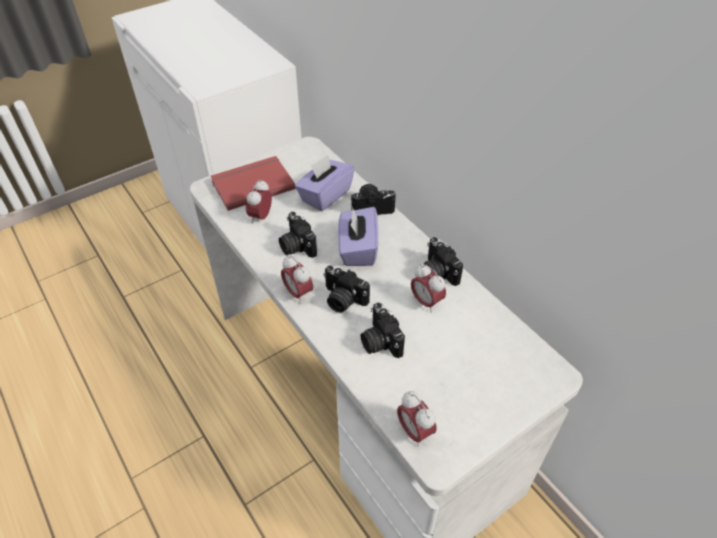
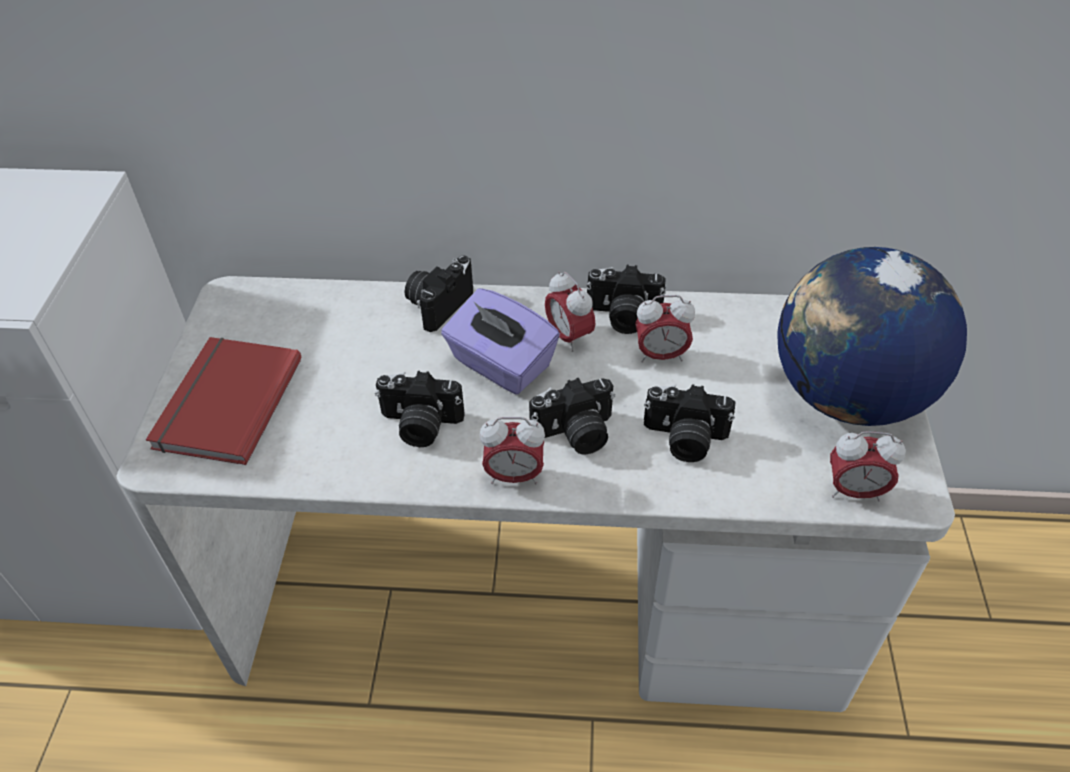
camera: 50 degrees left, 0 degrees up
(261, 217) = (310, 432): alarm clock -> alarm clock (569, 337)
(325, 195) = (356, 336): purple tissue box -> none
(481, 395) = (847, 396): none -> globe

